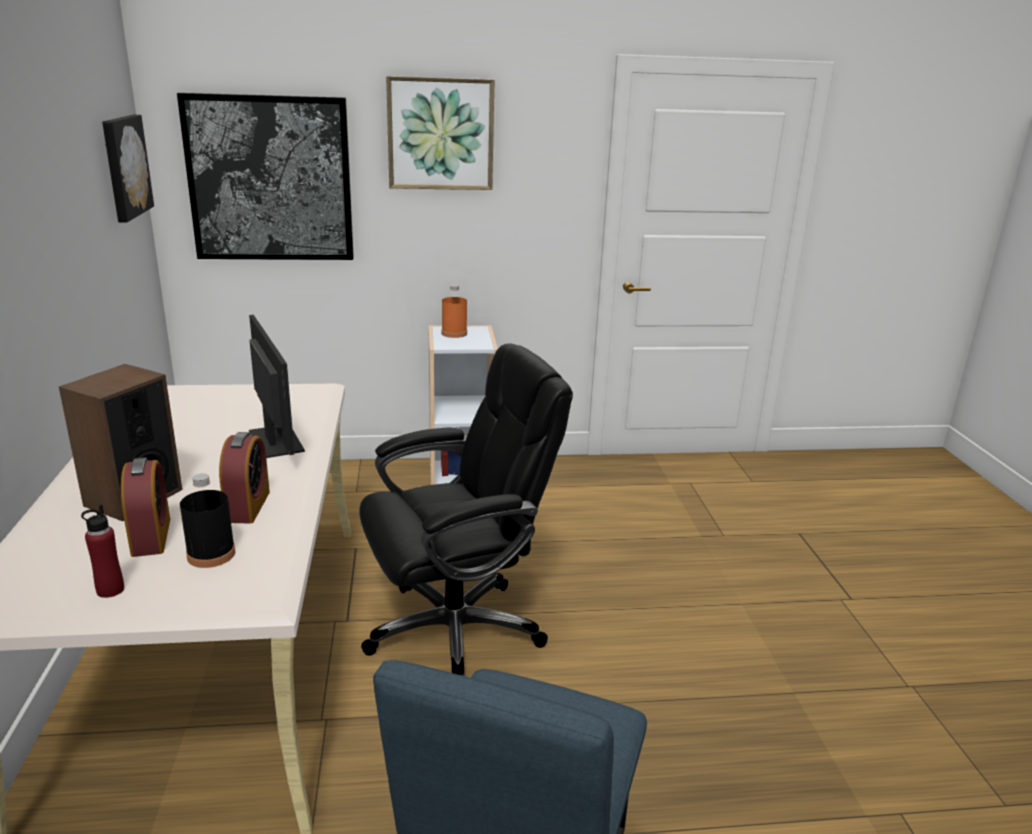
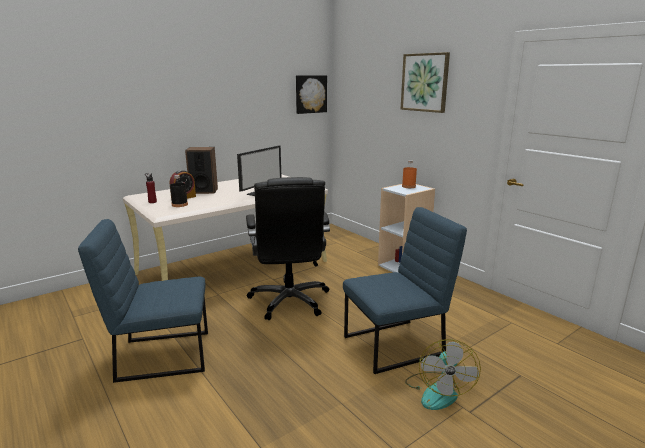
camera: 60 degrees right, 5 degrees down
(248, 506) = (212, 201): alarm clock -> none
(270, 179) = (364, 103): picture -> none
(455, 631) = (289, 300): black office chair -> black office chair turned 45 degrees clockwise
(682, 585) = (396, 345): none -> blue chair
(803, 601) = (438, 391): none -> fan

